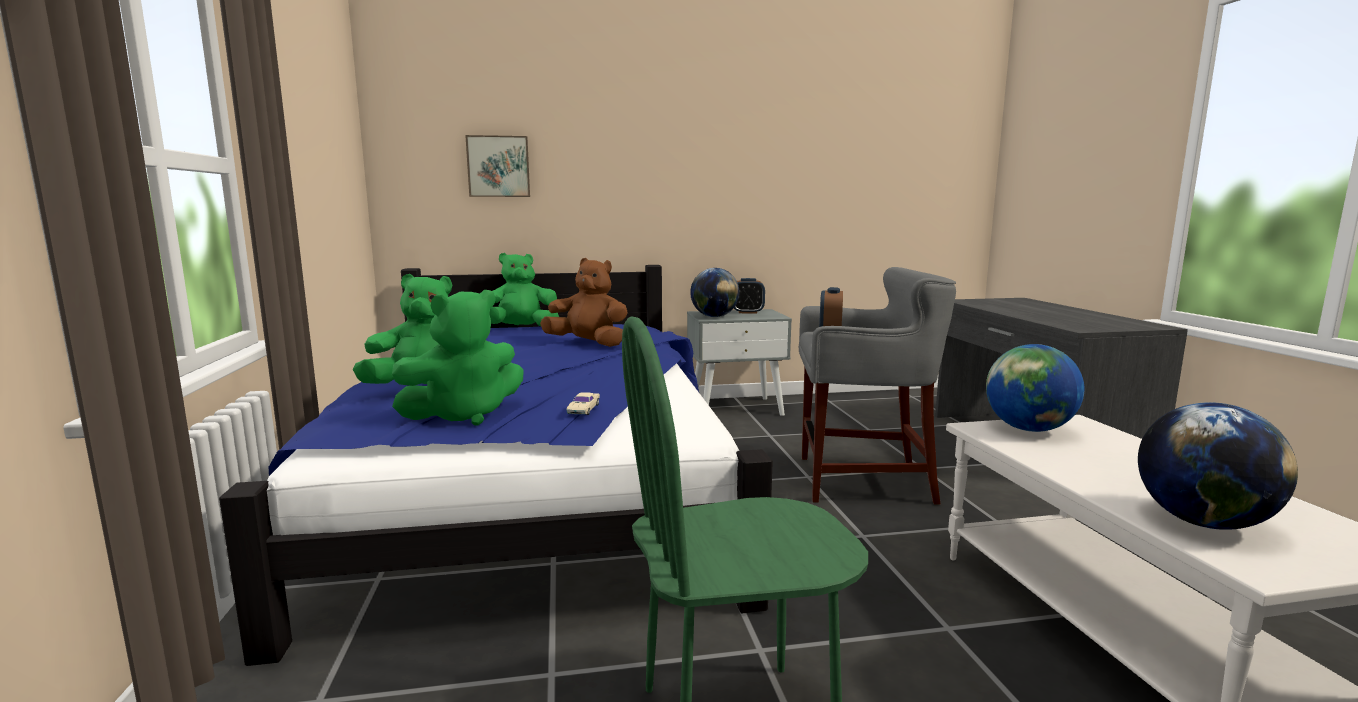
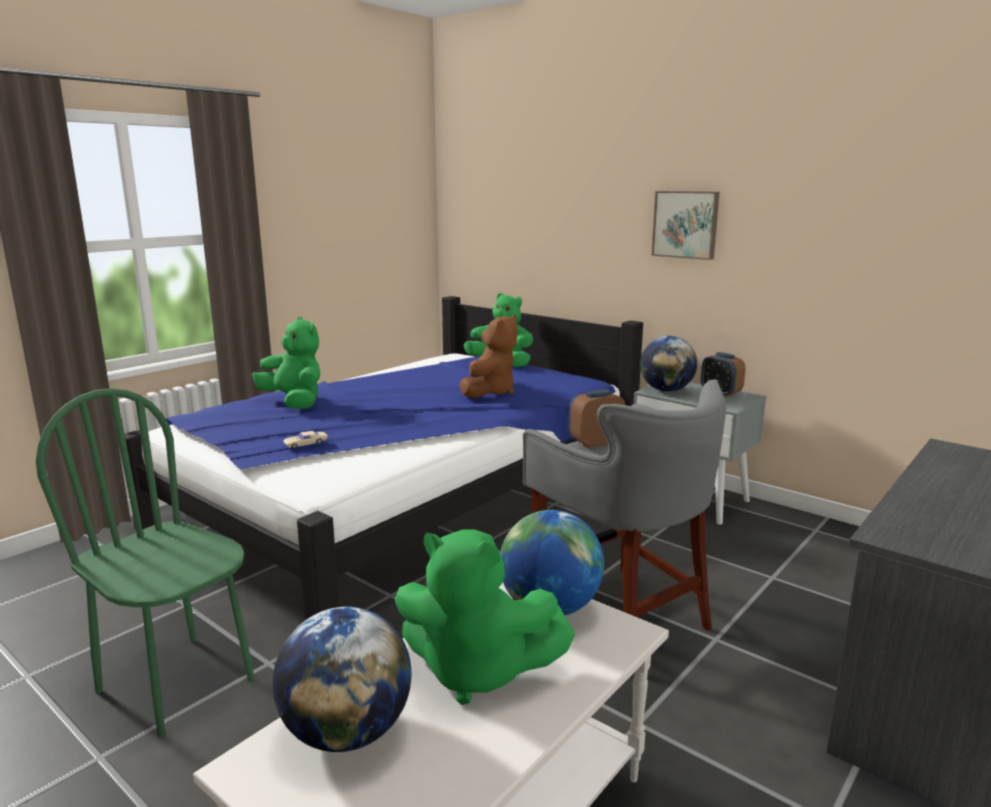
camera: 50 degrees right, 5 degrees up
(464, 415) = (259, 425): green plush toy -> green plush toy (476, 671)
(498, 166) = (520, 211): picture -> picture (686, 224)
(588, 344) = (490, 392): brown plush toy -> brown plush toy turned 45 degrees clockwise

